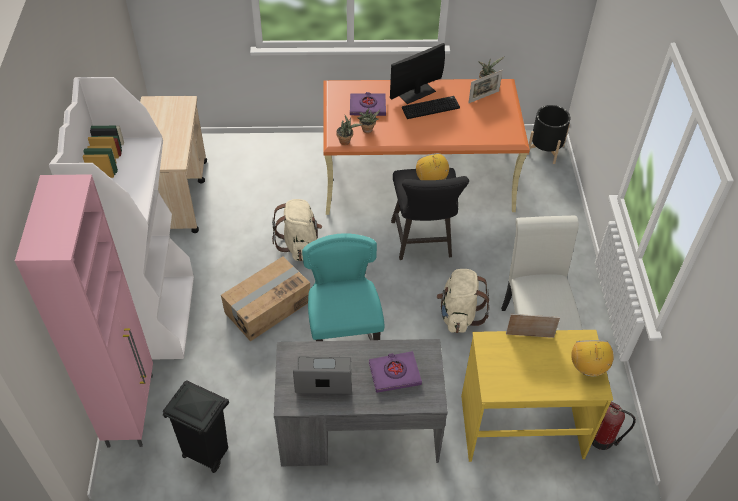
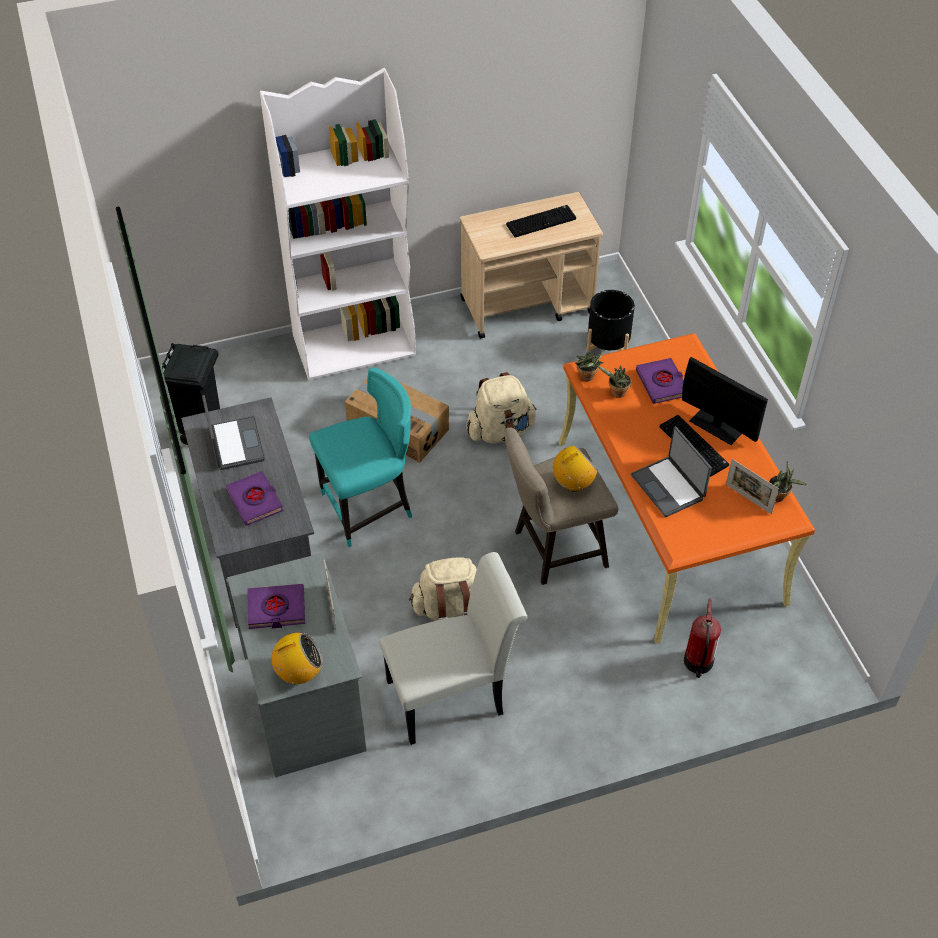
camera: 75 degrees right, 0 degrees up
(131, 409) = (239, 361): pink cabinet -> none
(162, 124) = (541, 221): none -> keyboard
(423, 243) = (553, 550): black stool -> beige stool
(462, 129) = (668, 487): none -> laptop
(521, 425) = (305, 703): yellow desk -> grey desk
(523, 372) = (276, 609): none -> purple book
(545, 150) = (804, 662): black planter -> black planter (607, 347)
(603, 439) = (308, 795): fire extinguisher -> fire extinguisher (698, 663)

